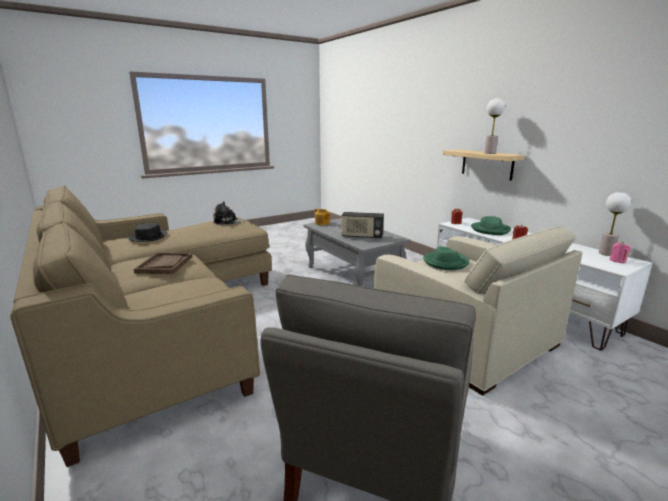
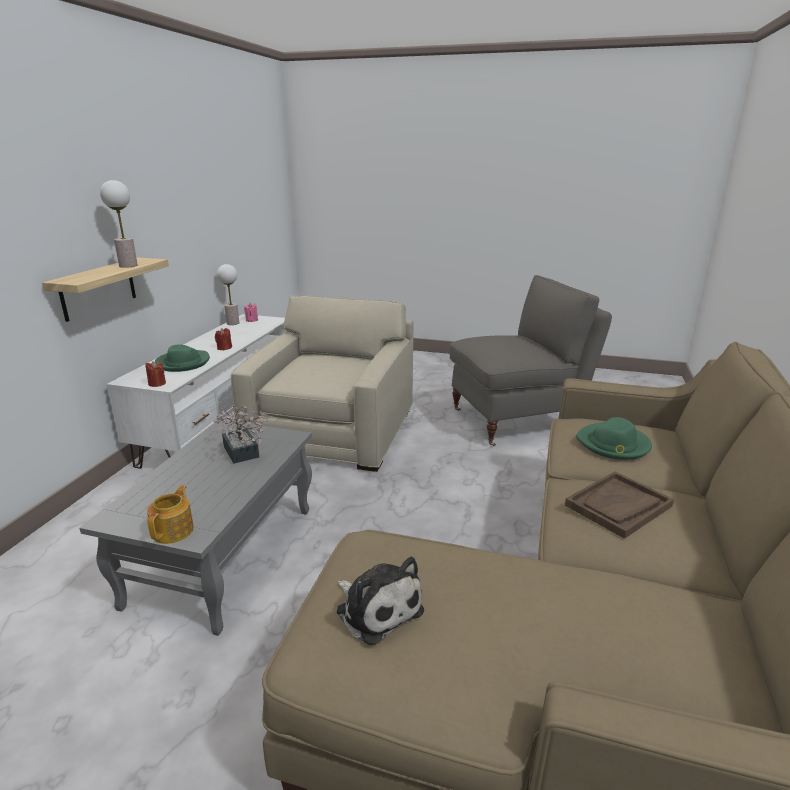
camera: 130 degrees left, 5 degrees up
(148, 236) = (629, 629): black hat -> none
(362, 236) = (242, 454): radio -> potted plant
(445, 262) = (316, 374): green hat -> green hat (613, 444)

